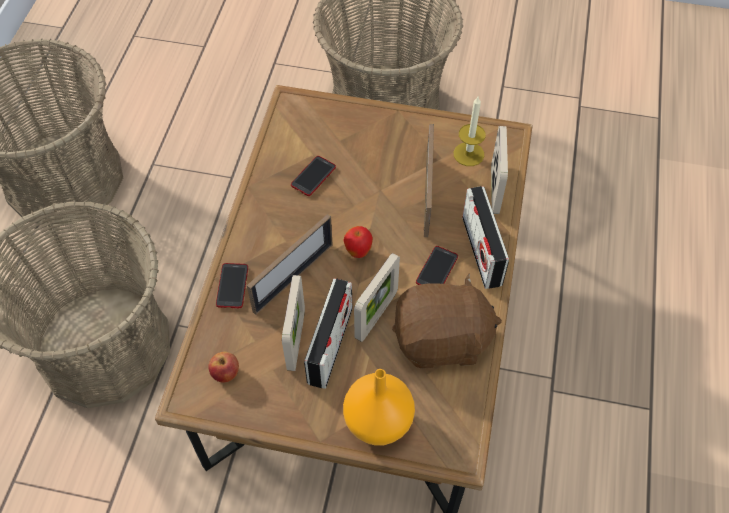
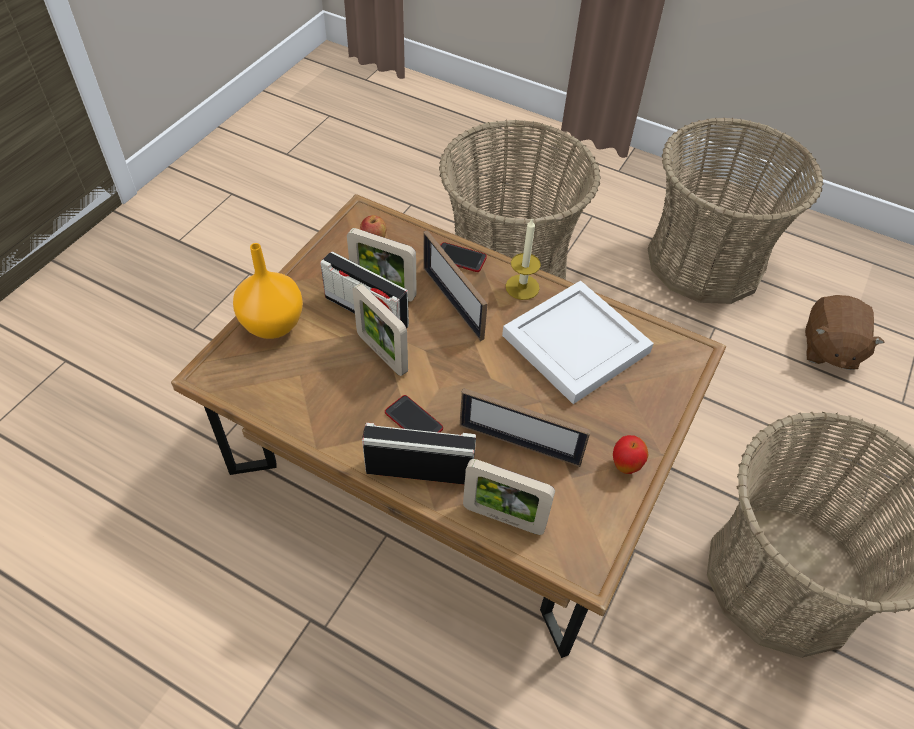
camera: 105 degrees right, 5 degrees down
(313, 176) = (575, 346): phone -> white tray
(358, 252) = (463, 359): apple -> apple (625, 466)
(441, 340) = (328, 398): brown plush toy -> brown plush toy (828, 349)
(468, 154) = (570, 509): candle -> candle (522, 287)

